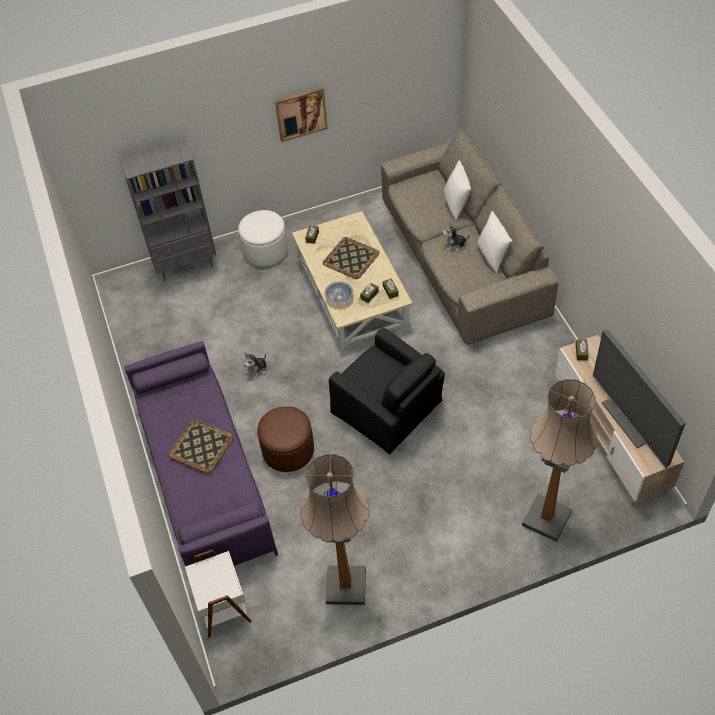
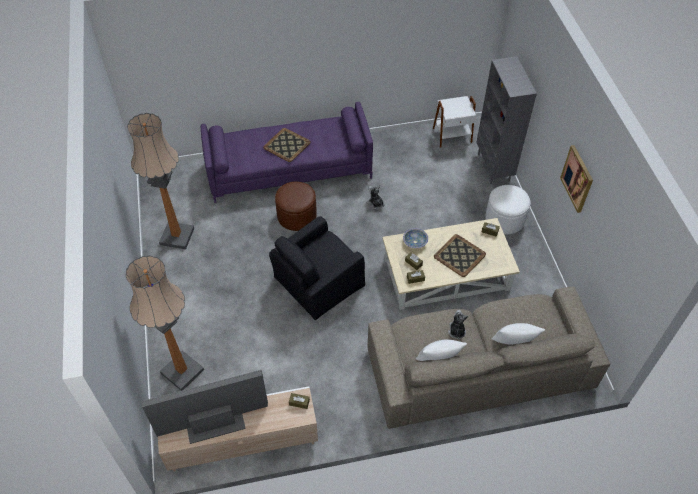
camera: 95 degrees right, 0 degrees up
(224, 605) = (189, 173): white side table -> white side table (452, 136)

